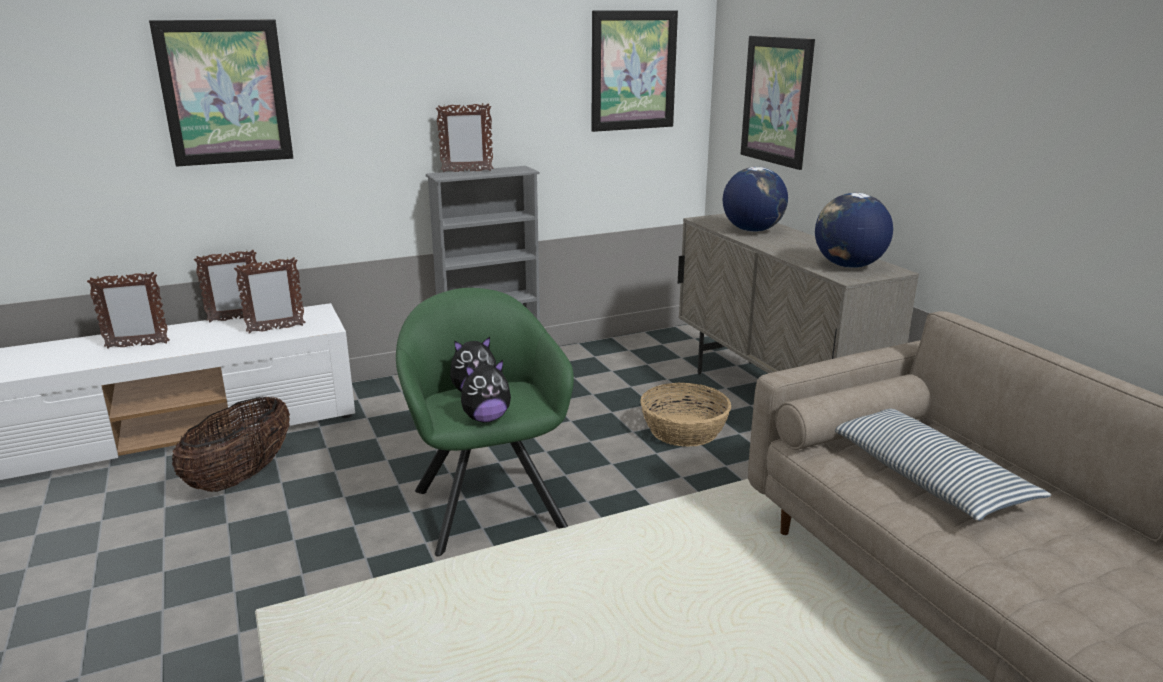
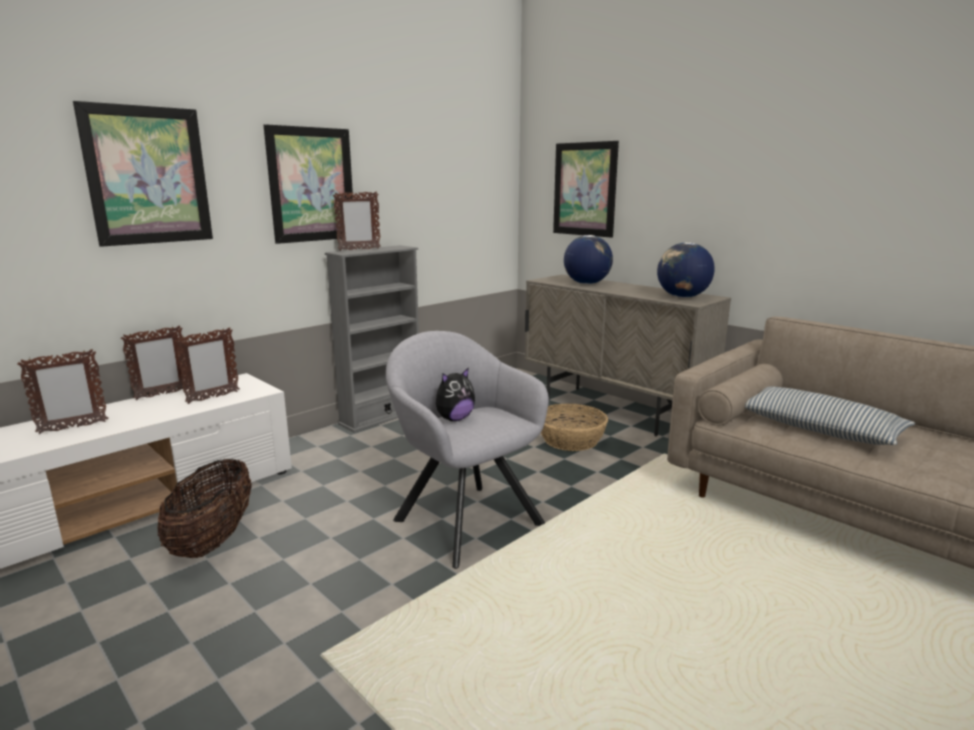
camera: 20 degrees left, 5 degrees down
(486, 418) = (485, 436): plush toy -> none
(487, 503) = (464, 518): green armchair -> grey armchair
(633, 71) = (470, 170): picture -> picture (311, 185)

